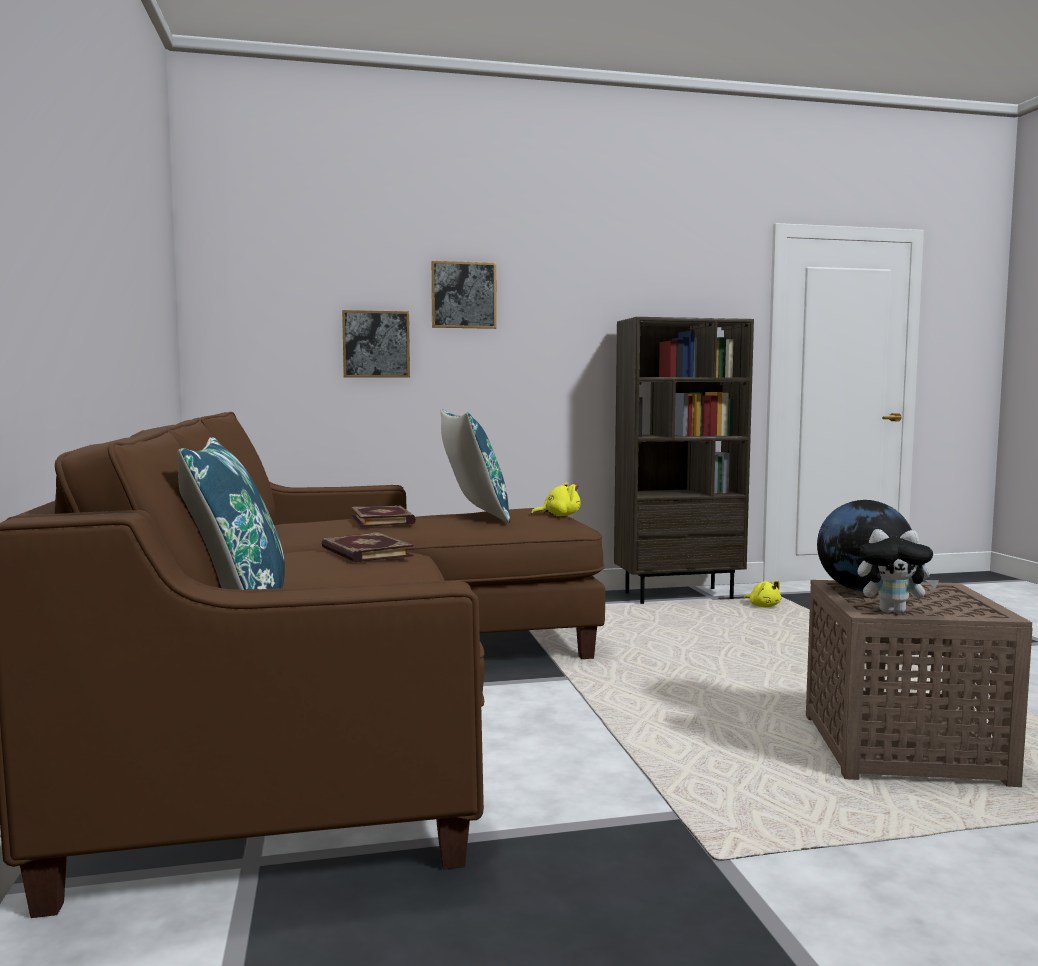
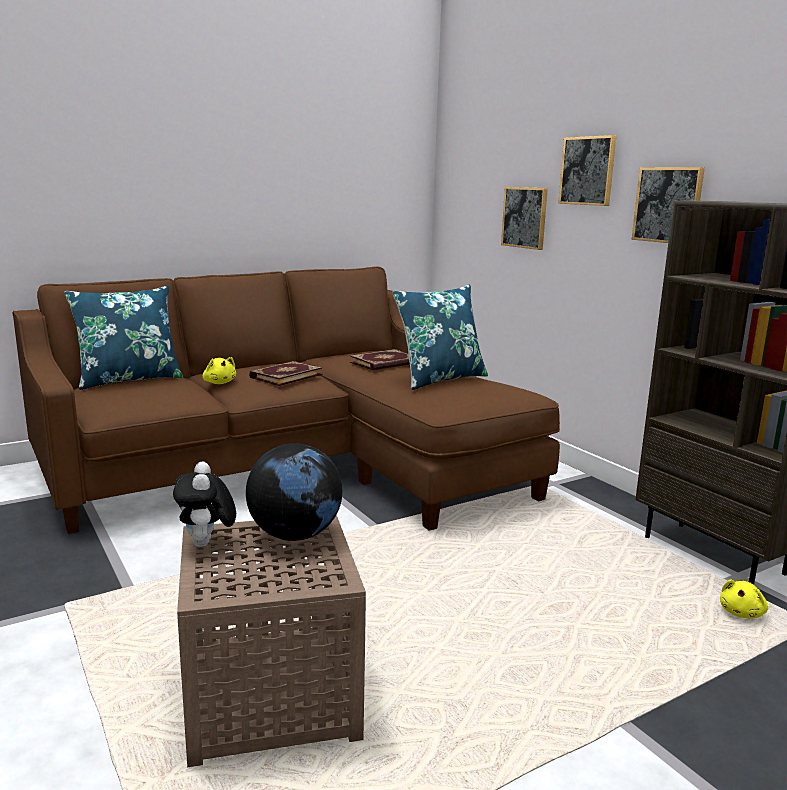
camera: 70 degrees right, 10 degrees up
(559, 516) = (472, 400): yellow plush toy -> yellow plush toy (219, 383)
(560, 326) = (668, 205): none -> picture

